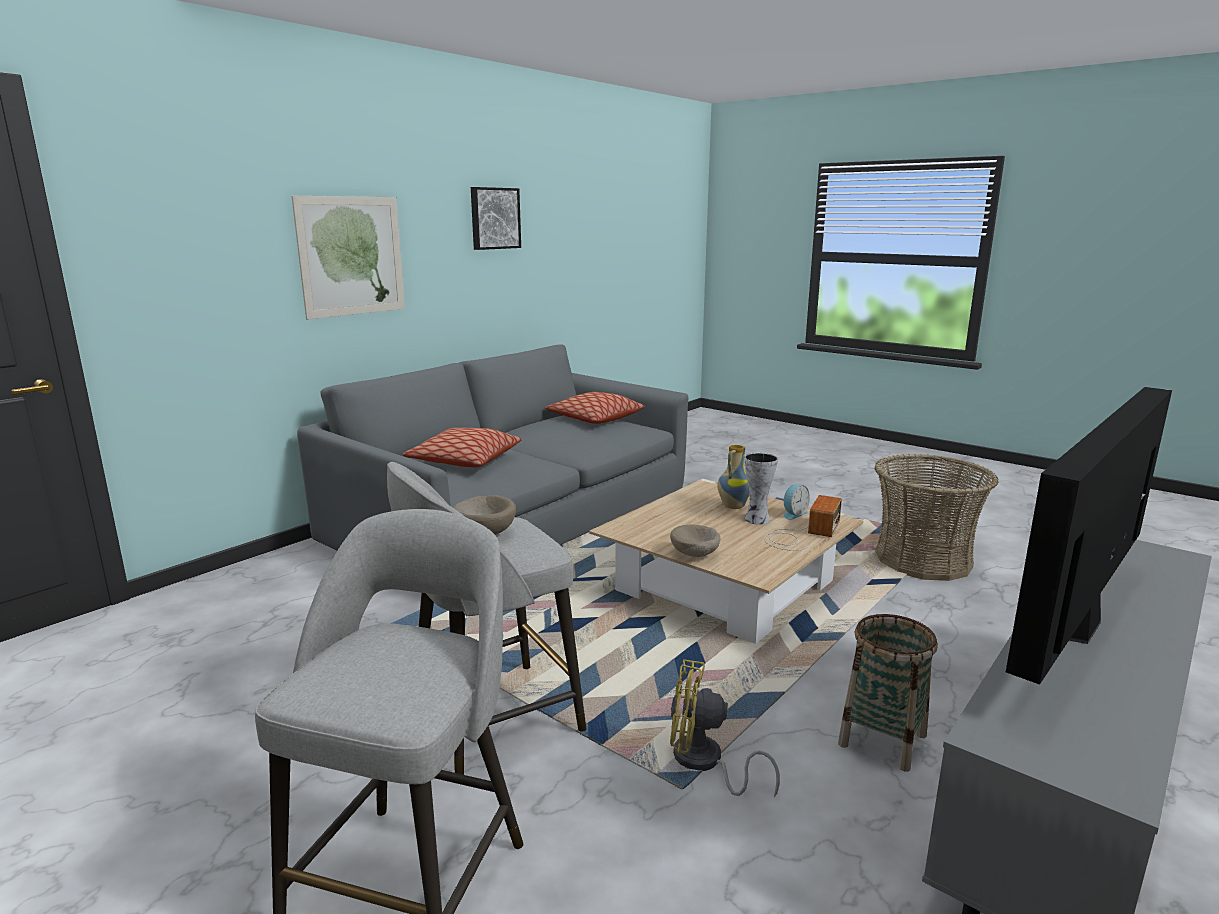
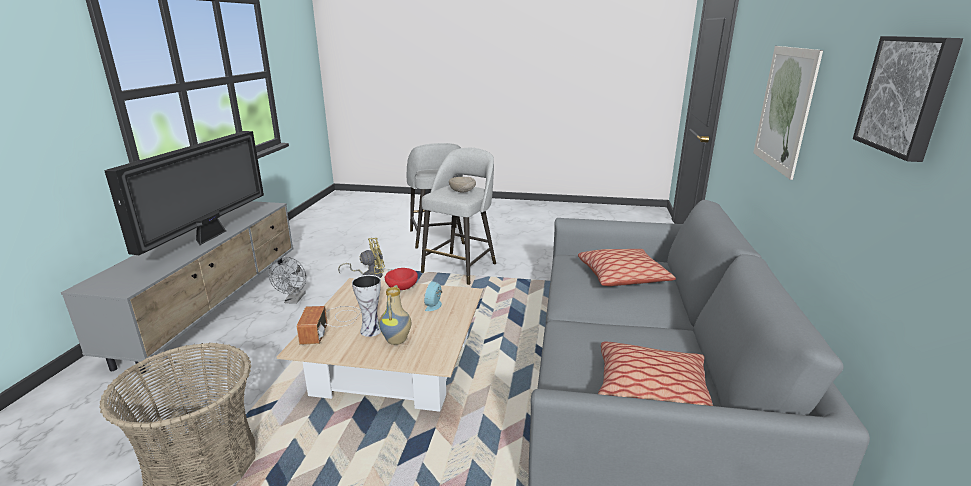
camera: 150 degrees right, 5 degrees up
(695, 555) = (401, 287): beige bowl -> red bowl
(793, 514) = (340, 346): alarm clock -> alarm clock (434, 305)
(882, 740) = (294, 300): basket -> grey fan

